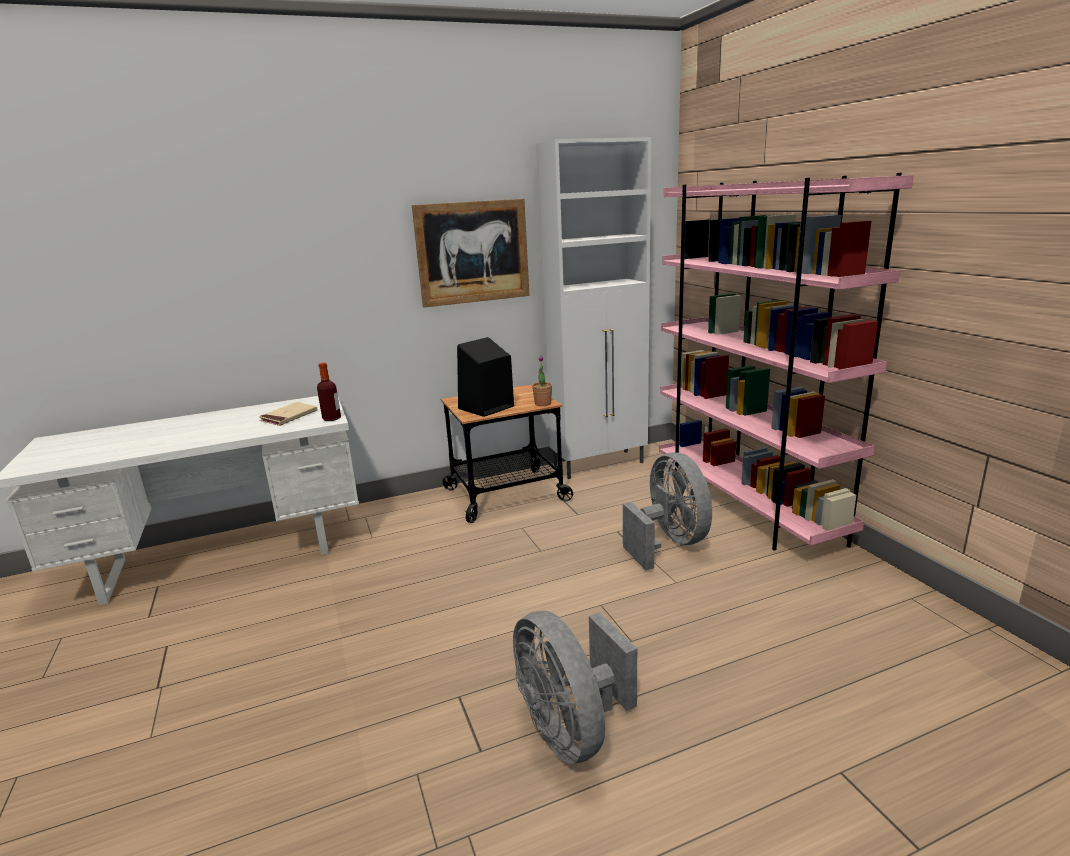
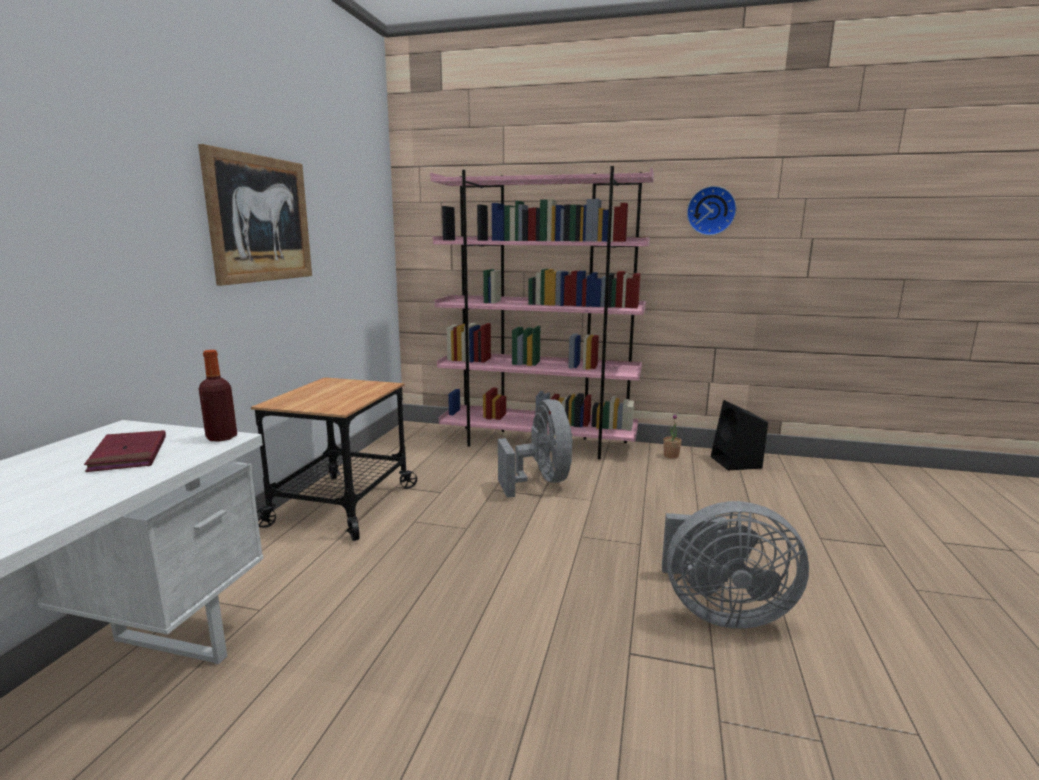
camera: 55 degrees left, 5 degrees down
(289, 416) = (129, 455): beige book -> red book
(485, 408) = (335, 401): black speaker -> black speaker (737, 463)
(543, 404) = (384, 386): potted plant -> potted plant (671, 456)
(600, 464) = (383, 453): white cabinet -> none
(669, 543) = (541, 481): grey fan -> grey fan turned 60 degrees clockwise
(1001, 233) = (711, 211): none -> wall clock

